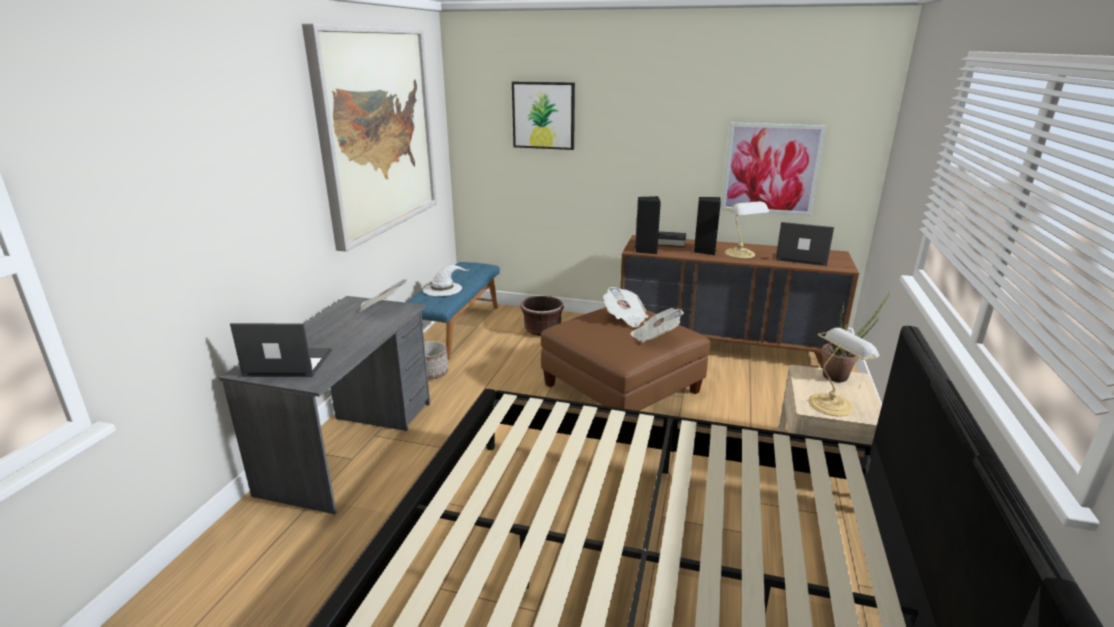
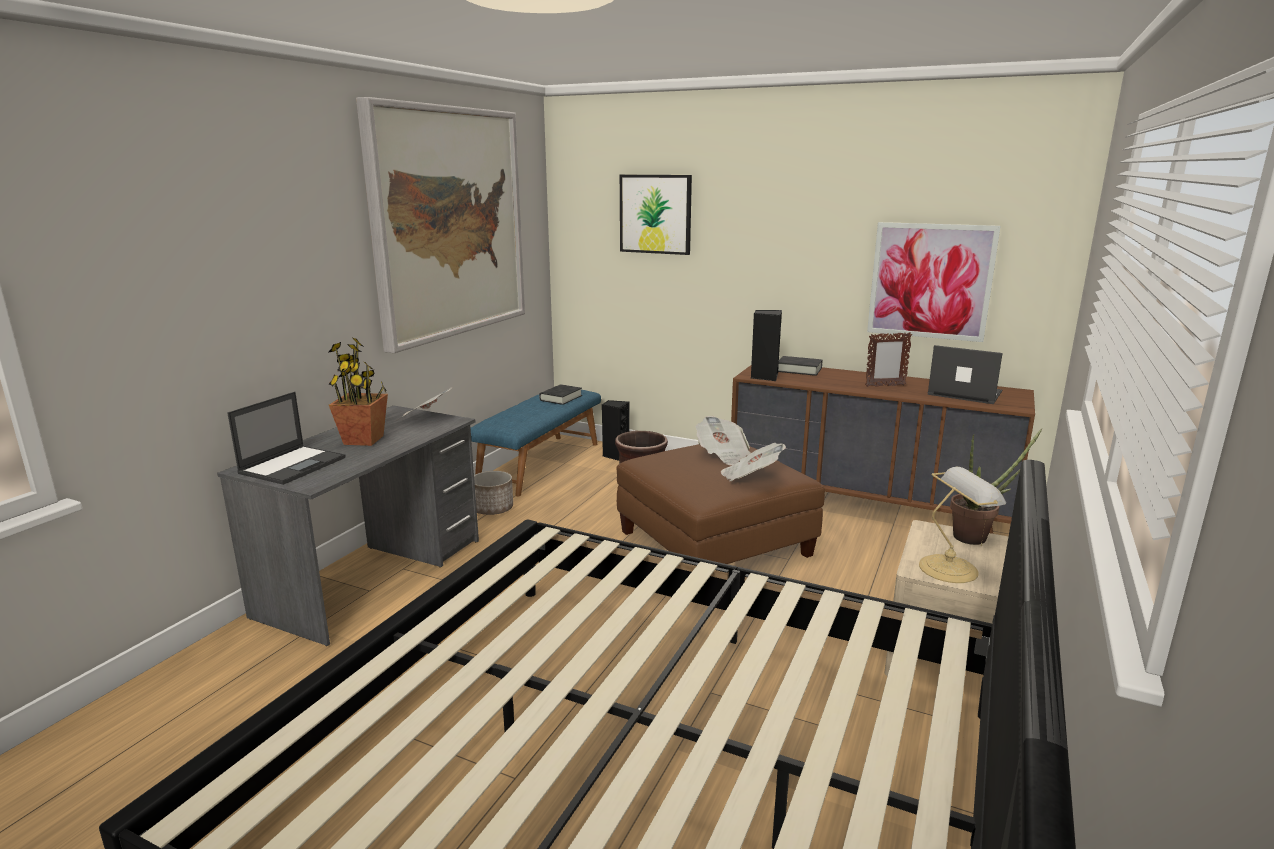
camera: 10 degrees right, 5 degrees down
(287, 363) = (293, 465): laptop -> laptop turned 105 degrees clockwise
(339, 333) = (364, 440): none -> potted plant
(443, 289) = (522, 413): white hat -> none
(469, 272) = (561, 398): none -> black book
(704, 251) = (839, 380): black speaker -> black speaker (615, 455)
(740, 254) = (884, 386): table lamp -> picture frame

